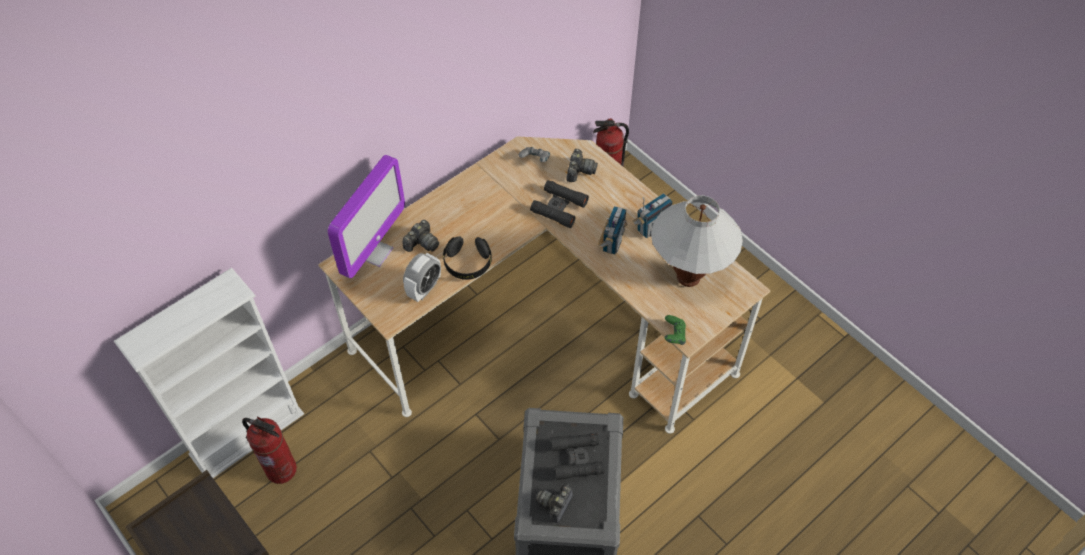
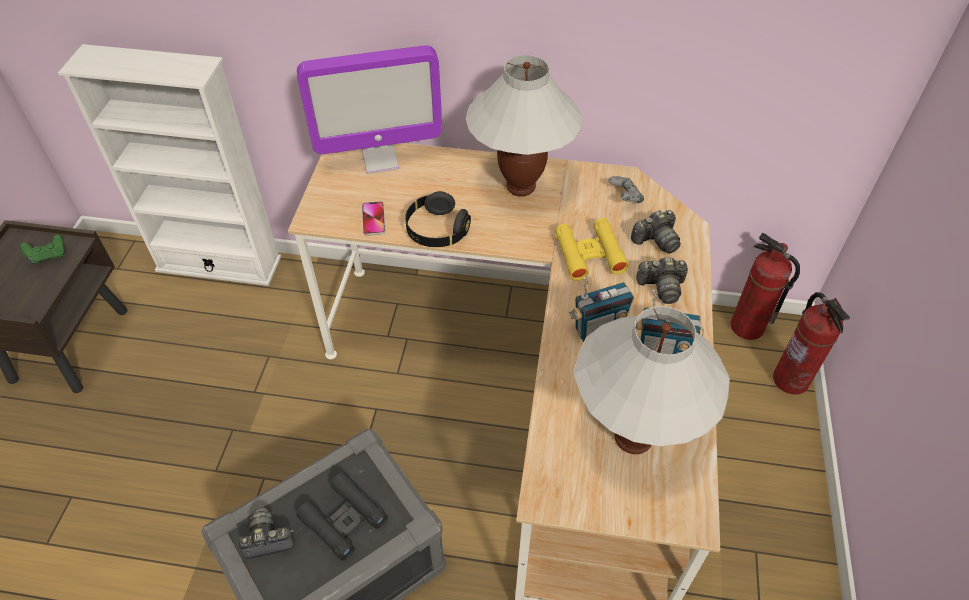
camera: 50 degrees right, 5 degrees down
(282, 469) = (202, 309): fire extinguisher -> fire extinguisher (791, 380)
(422, 243) = (425, 184): camera -> camera (661, 287)
(424, 288) = (373, 219): alarm clock -> phone
(475, 200) = (521, 187): none -> white table lamp
(559, 207) = (589, 254): black binoculars -> yellow binoculars
(674, 335) = (533, 480): green game controller -> green game controller (48, 256)

